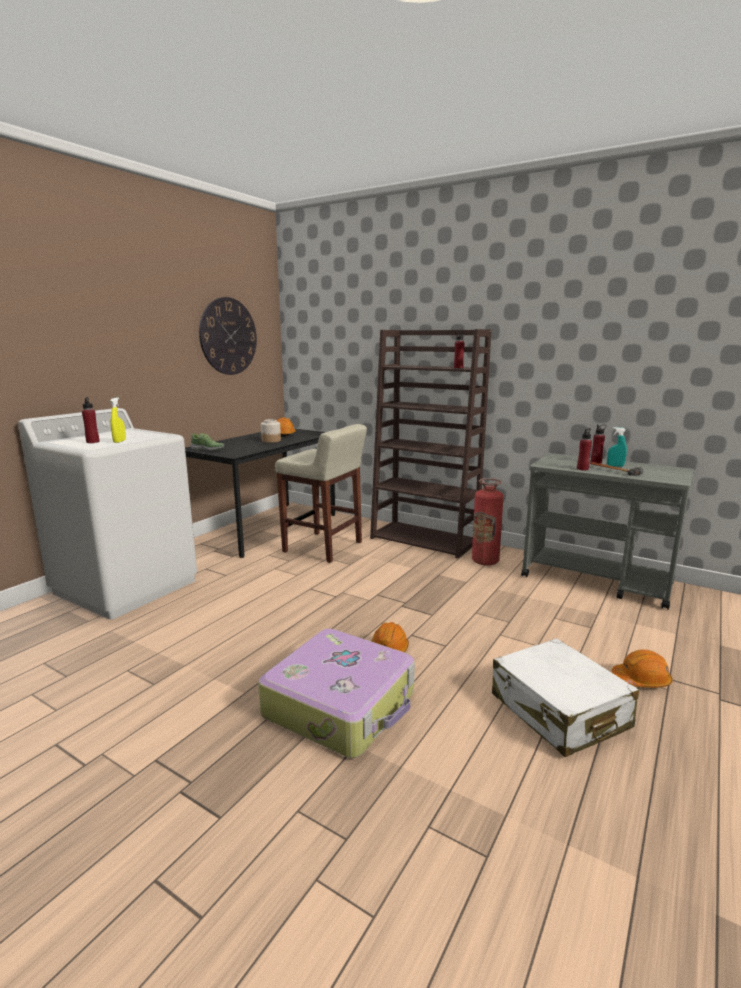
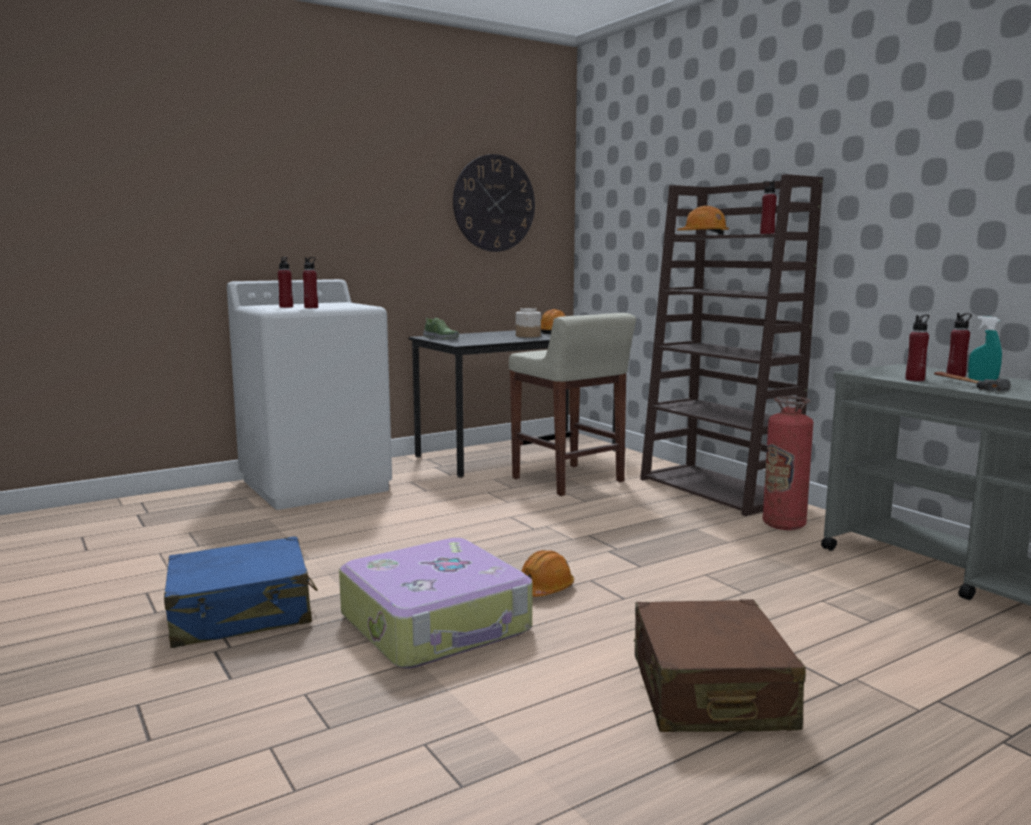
camera: 25 degrees right, 5 degrees down
(119, 441) = (311, 307): yellow spray bottle -> red bottle
(171, 742) = (241, 614): none -> blue suitcase
(559, 711) = (709, 692): white suitcase -> brown suitcase
(641, 680) = (885, 691): orange hard hat -> orange hard hat (703, 235)

